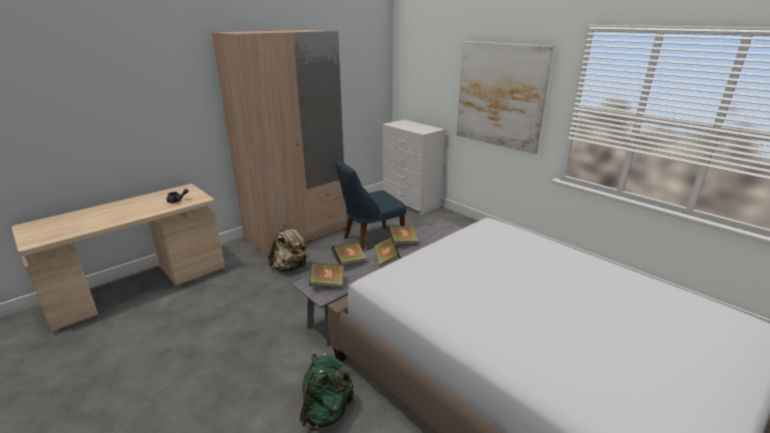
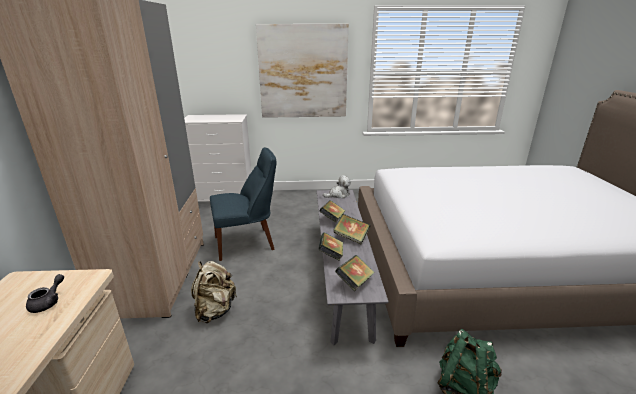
camera: 50 degrees left, 0 degrees up
(371, 241) = (247, 243): blue chair -> blue chair turned 120 degrees counterclockwise
(448, 229) = (338, 195): none -> plush toy

